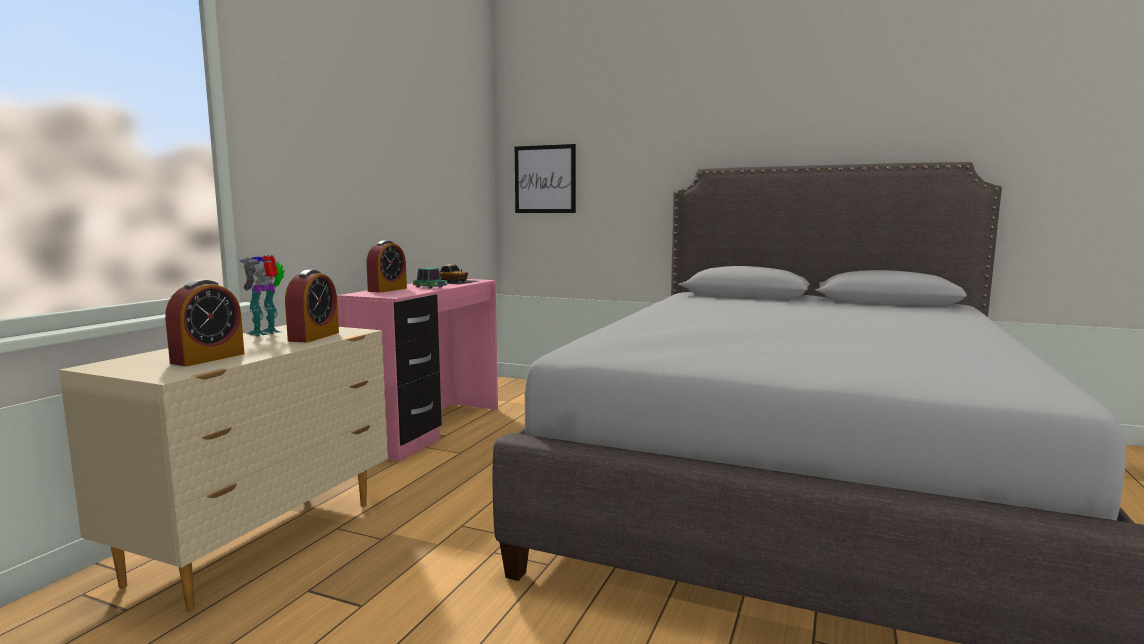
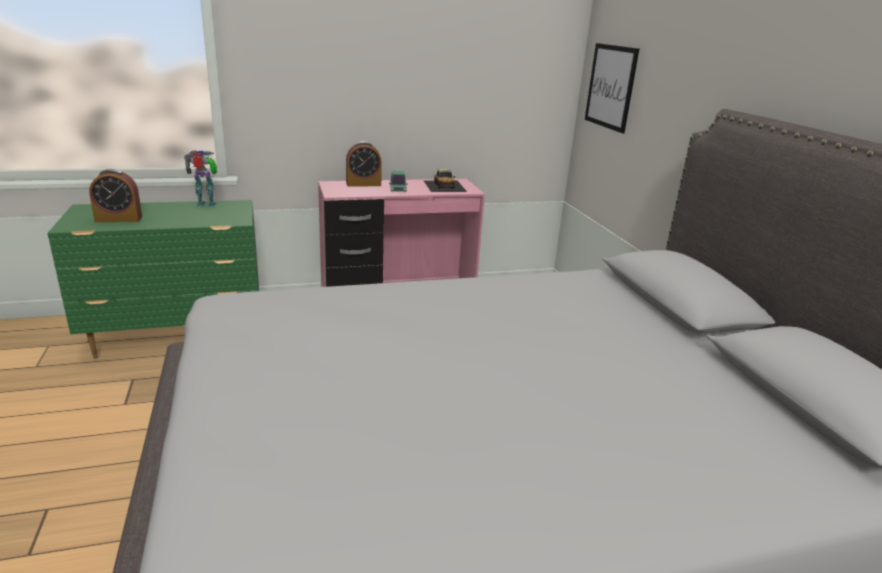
camera: 50 degrees right, 15 degrees up
(262, 541) = (179, 338): beige dresser -> green dresser
(314, 336) = (207, 218): alarm clock -> none

